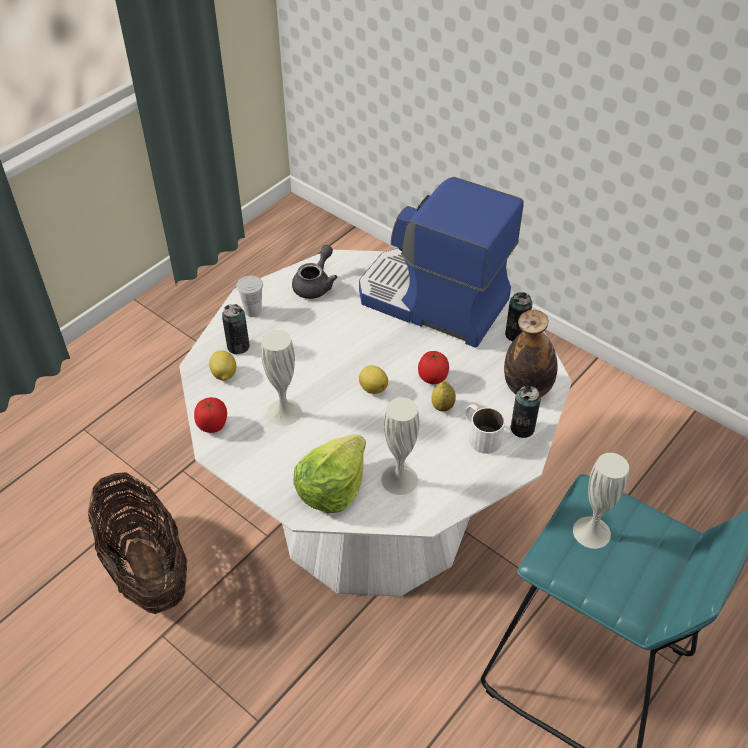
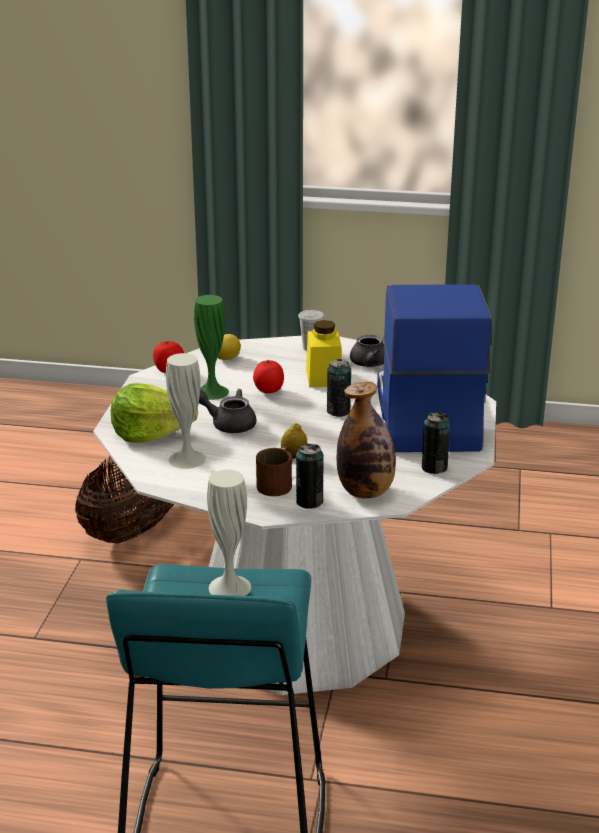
camera: 60 degrees right, 20 degrees down
(238, 346) = (263, 354): can -> can (338, 411)
(284, 412) = (212, 392): white vase -> green vase
(317, 328) = (324, 377): none -> yellow jar
(354, 425) = (228, 424): none -> grey teapot
(372, 387) = (281, 419): lemon -> none
(432, 379) = (323, 442): tomato -> tomato (268, 391)
(480, 435) = (278, 482): white mug -> brown mug

